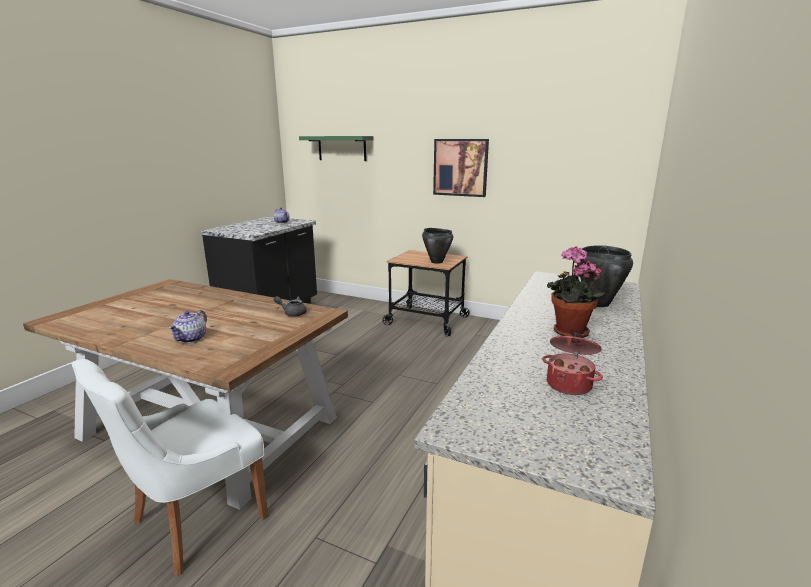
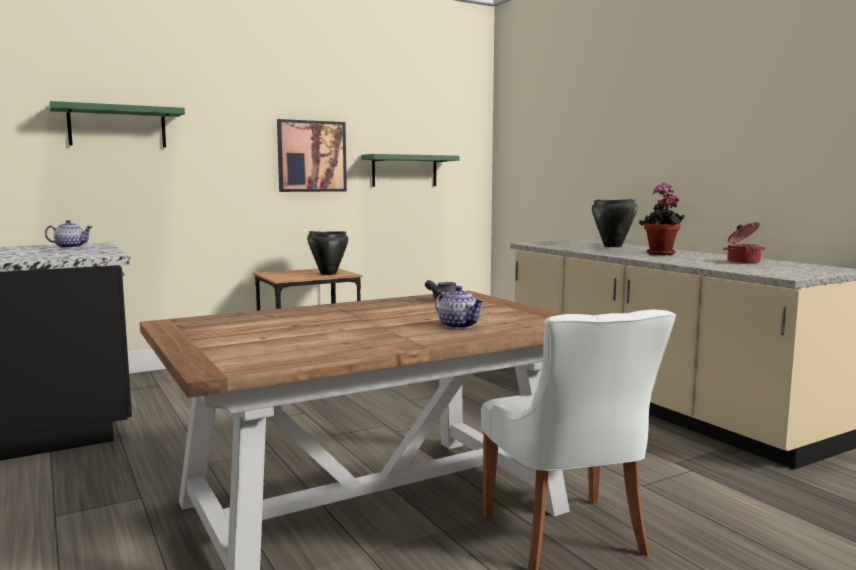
camera: 55 degrees left, 10 degrees down
(544, 181) = (404, 171): none -> green shelf

